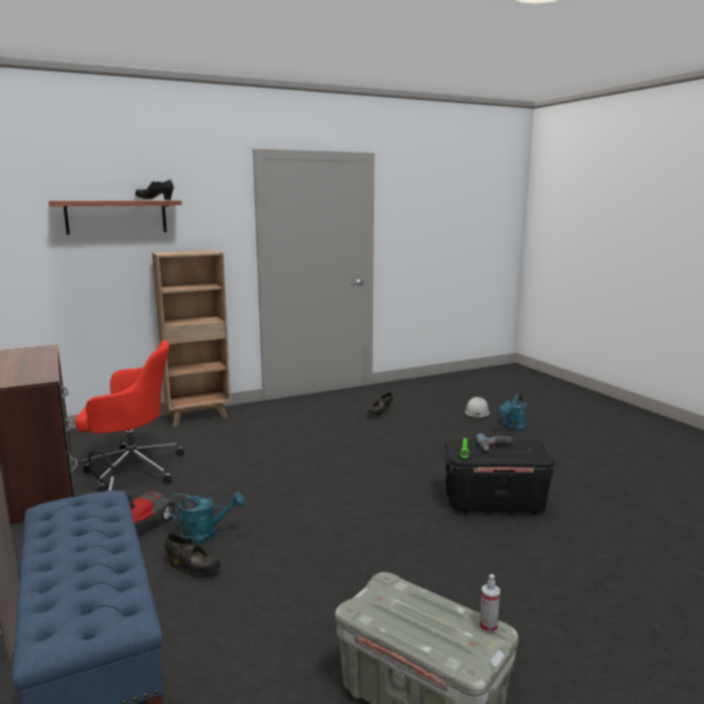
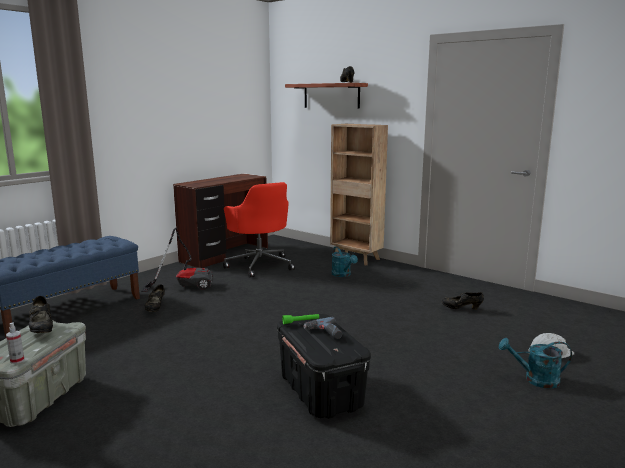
camera: 65 degrees right, 0 degrees up
(205, 534) = (194, 301): turquoise watering can -> turquoise watering can (343, 275)
(387, 605) = (42, 329): none -> black shoe

